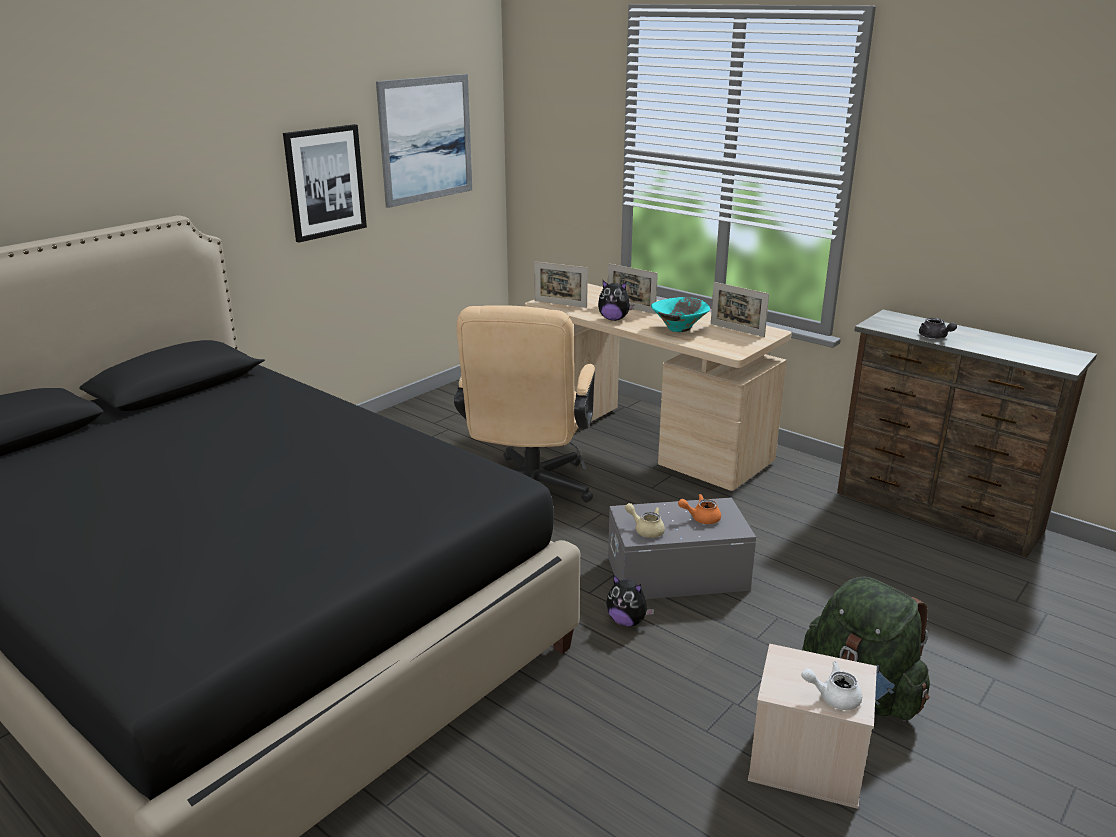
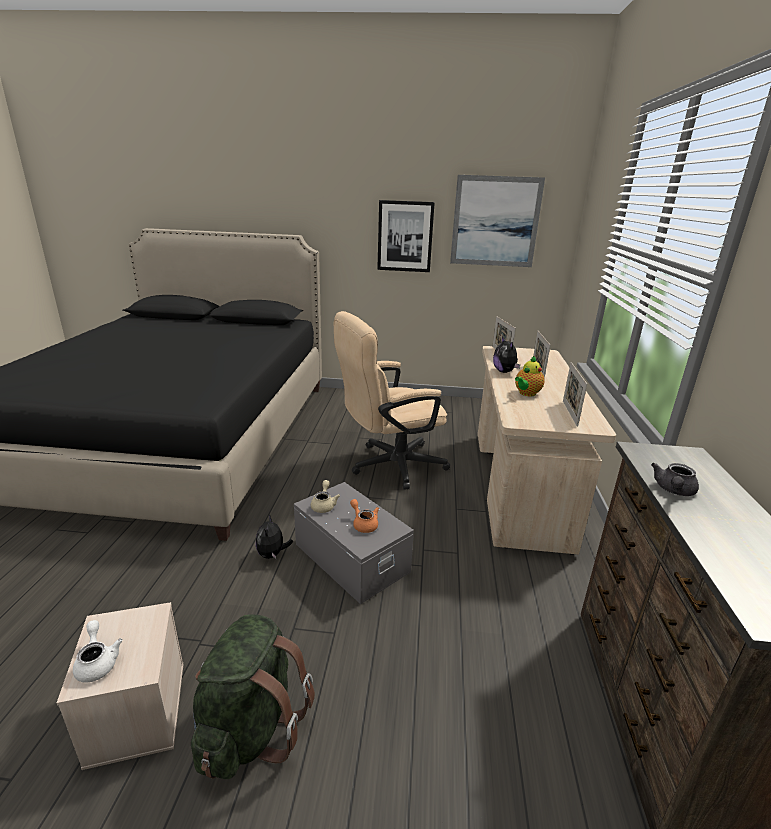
camera: 55 degrees right, 0 degrees up
(678, 329) = (526, 393): turquoise bowl -> teapot

